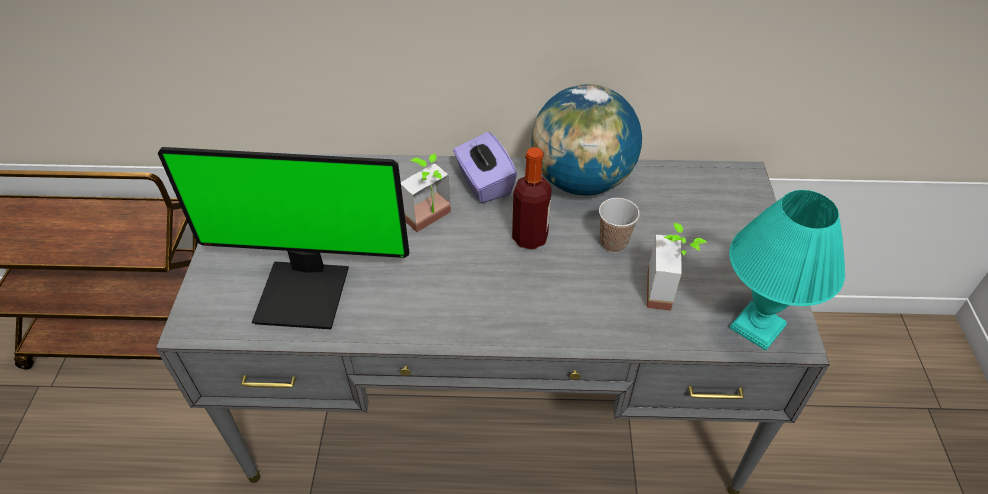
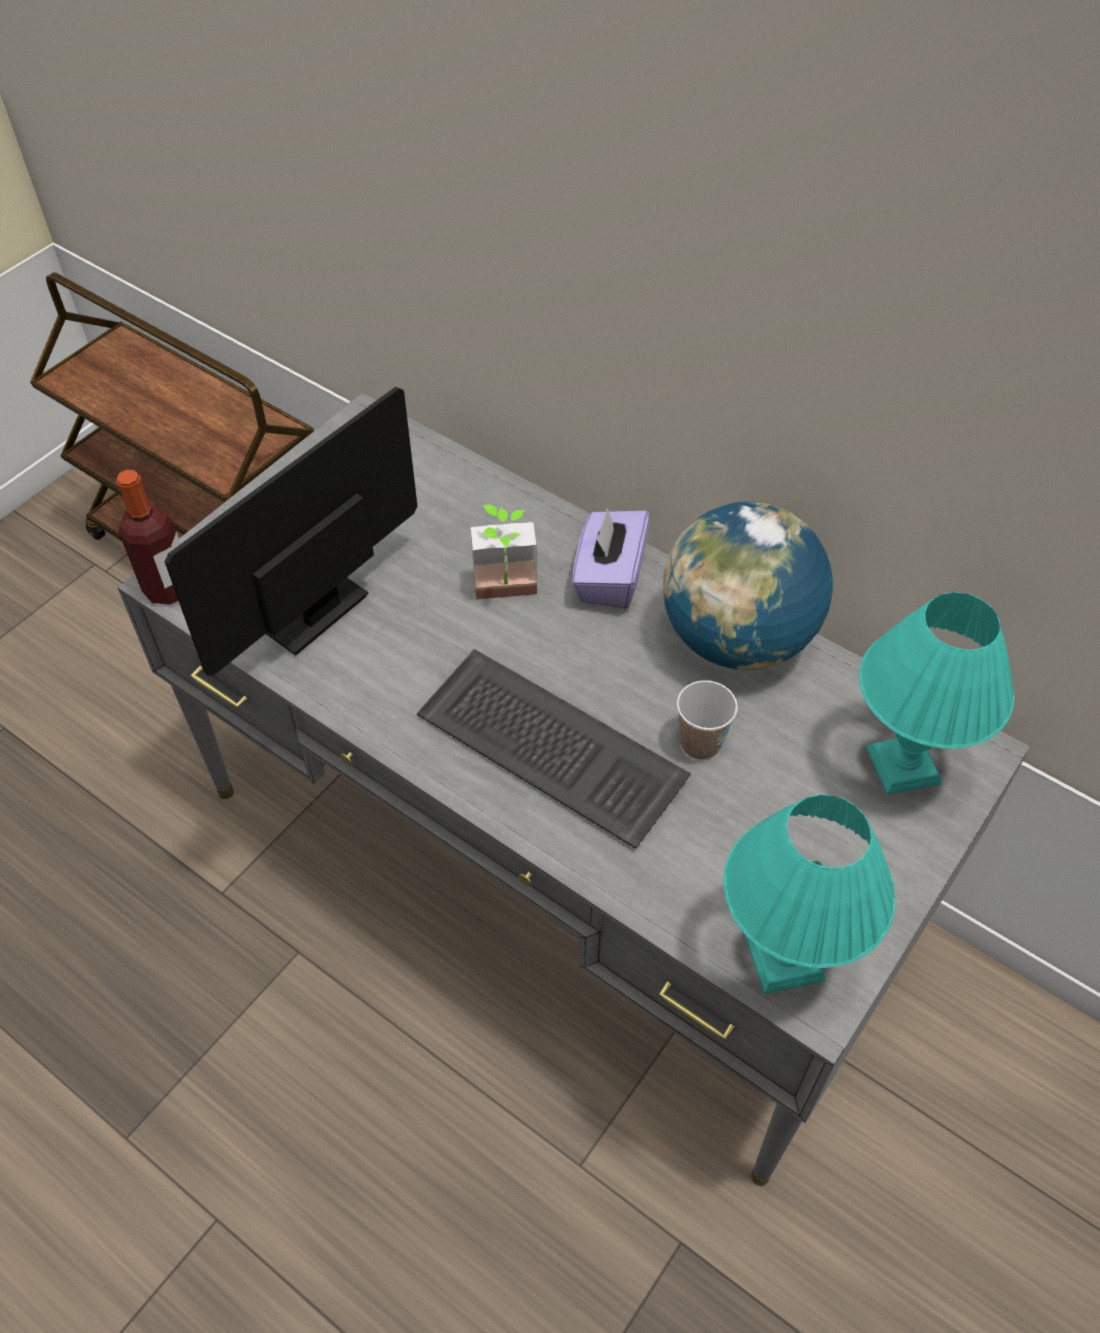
camera: 35 degrees right, 5 degrees up
(305, 292) = (301, 606): monitor -> monitor turned 90 degrees clockwise
(530, 238) = (601, 679): bottle -> bottle (168, 588)
(534, 292) = (546, 749): none -> keyboard
(669, 291) = (712, 846): potted plant -> none
(720, 201) = (904, 767): none -> turquoise table lamp

